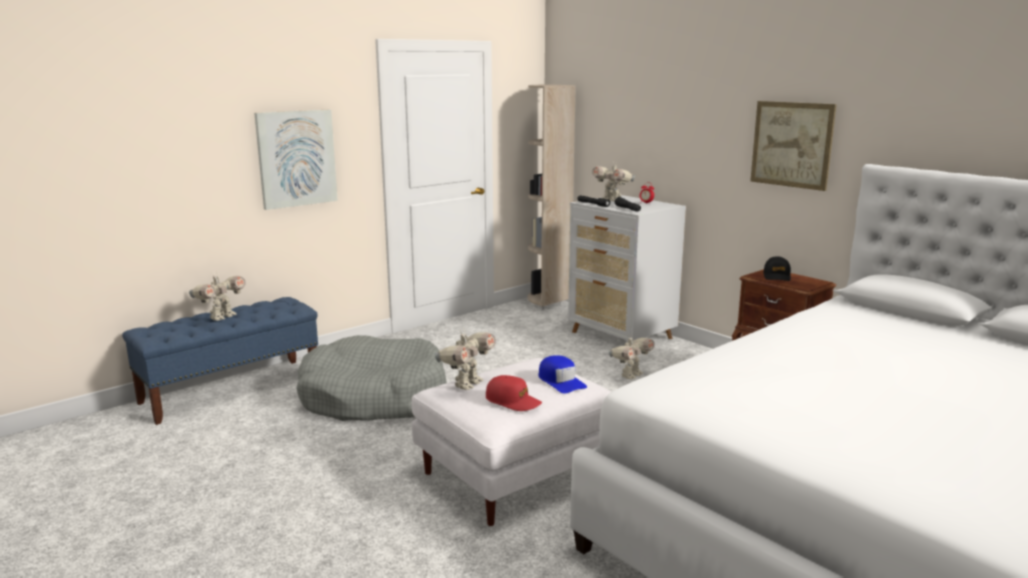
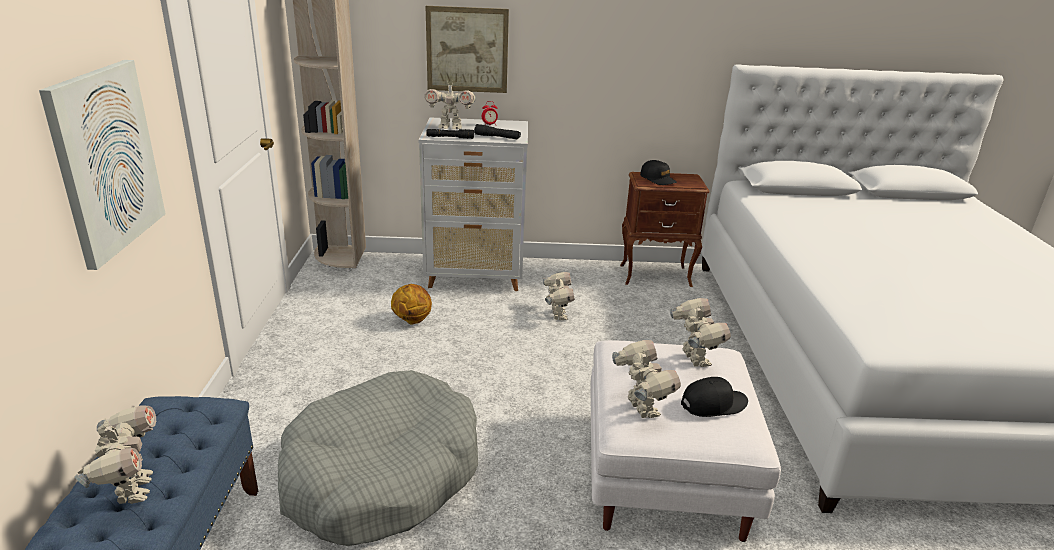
camera: 50 degrees left, 10 degrees up
(513, 401) = (713, 404): red cap -> black cap
(527, 343) = (412, 320): none -> basketball
(561, 381) = (693, 359): blue cap -> toy robot
(791, 144) = (648, 48): picture -> picture (467, 50)

